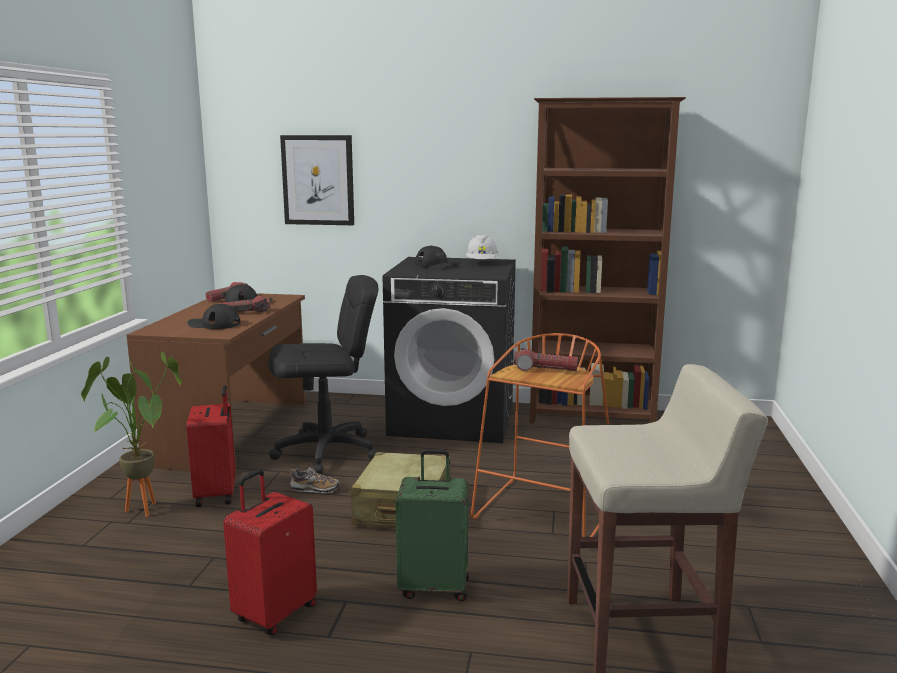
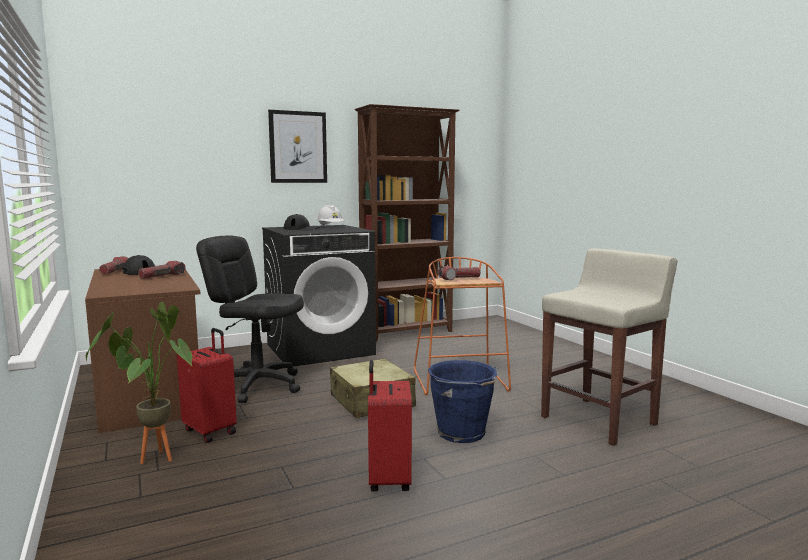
camera: 35 degrees left, 5 degrees down
(214, 324) = (156, 284): black cap -> none
(314, 489) = (288, 408): shoe -> none
(318, 180) = (178, 166): picture -> picture (298, 147)
(327, 452) = (258, 385): black office chair -> black office chair turned 105 degrees counterclockwise
(434, 587) = (462, 433): green suitcase -> blue bucket

